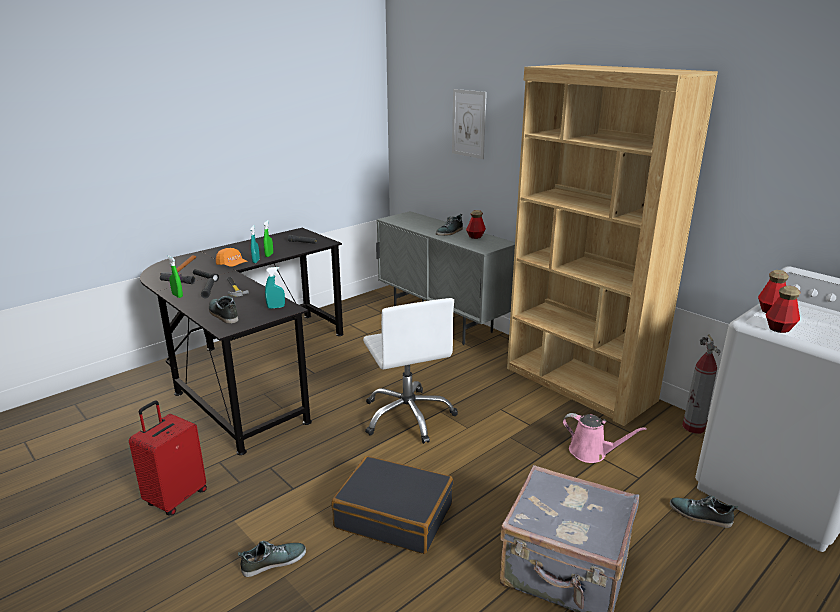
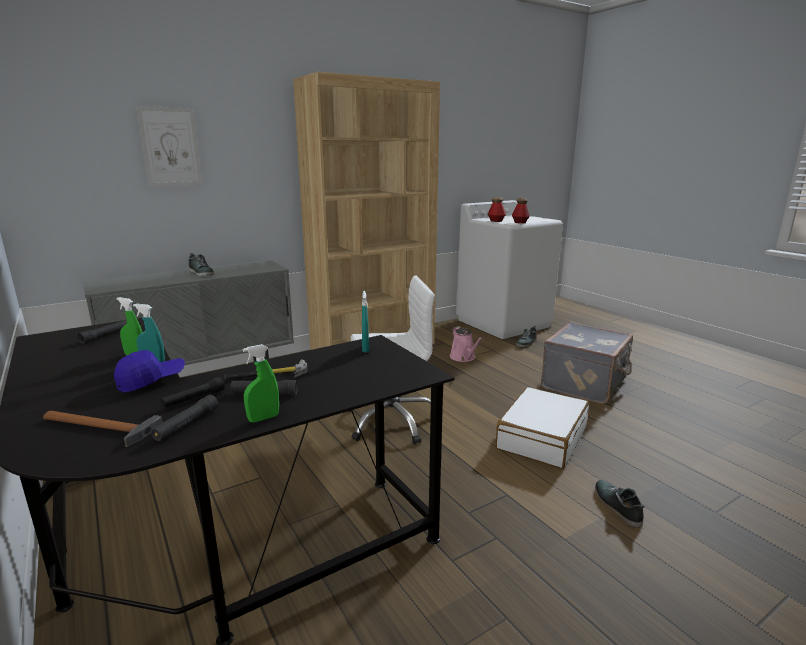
camera: 80 degrees left, 5 degrees down
(176, 498) = (529, 599): red suitcase -> none
(223, 314) = (372, 378): shoe -> none
(232, 265) = (151, 380): orange cap -> blue cap
(394, 515) = (541, 438): black suitcase -> white suitcase
(475, 236) = (232, 267): bottle -> none
(591, 453) = (464, 357): pink watering can -> pink watering can turned 120 degrees clockwise
(693, 427) = (441, 327): fire extinguisher -> none

